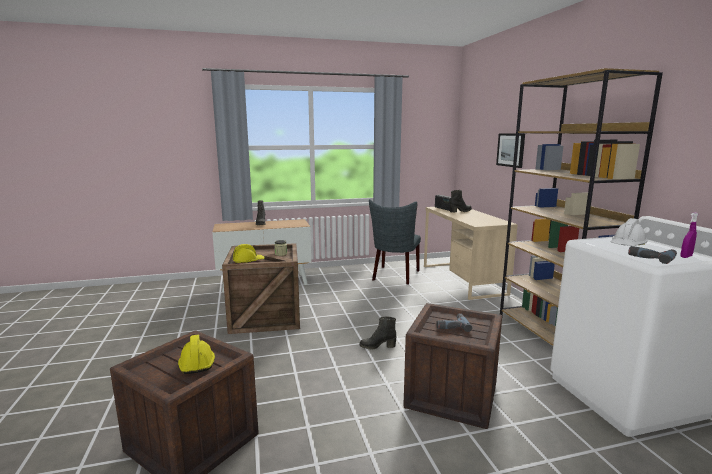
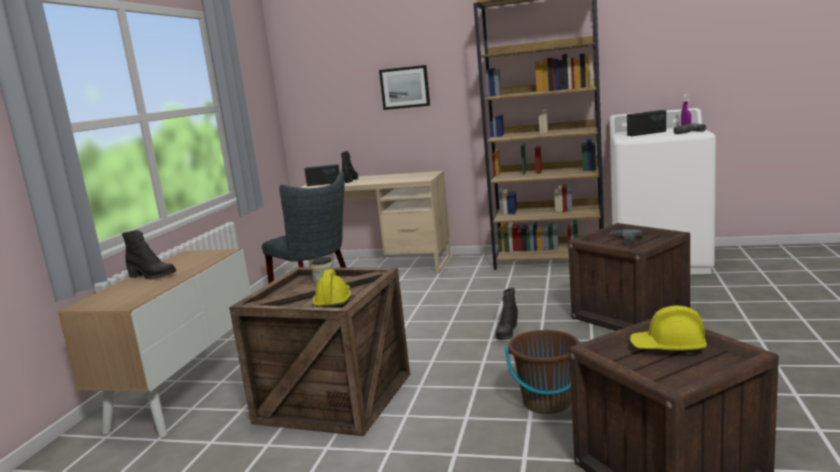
camera: 60 degrees left, 0 degrees up
(276, 381) = (547, 402): none -> brown bucket
(627, 245) = (646, 133): white hard hat -> radio

